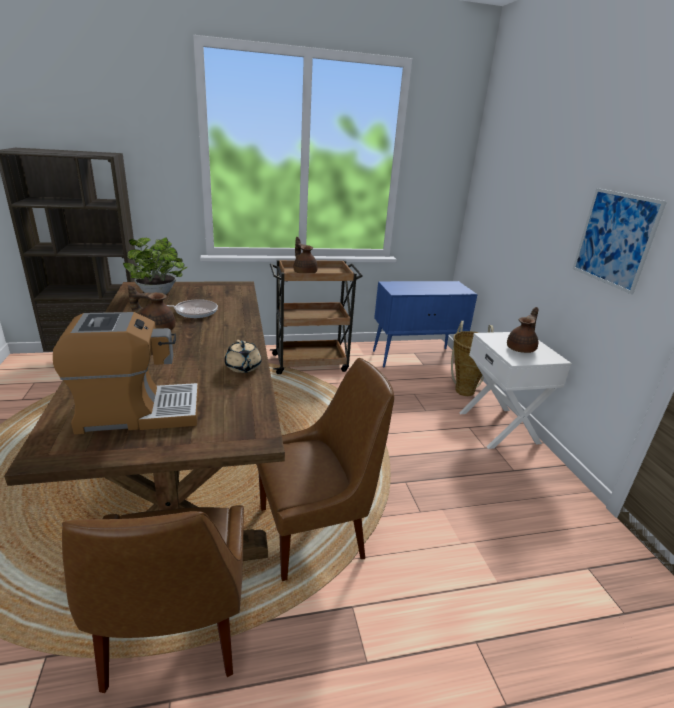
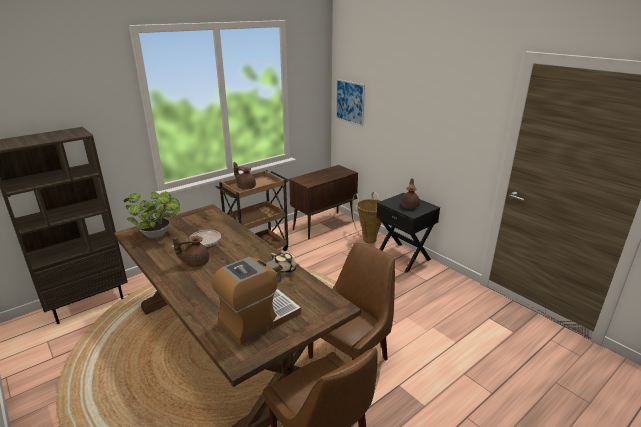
camera: 25 degrees left, 0 degrees up
(416, 357) = (324, 225): blue cabinet -> brown cabinet
(499, 427) = (403, 257): white nightstand -> black nightstand
(615, 239) = (451, 134): picture -> picture (350, 102)

